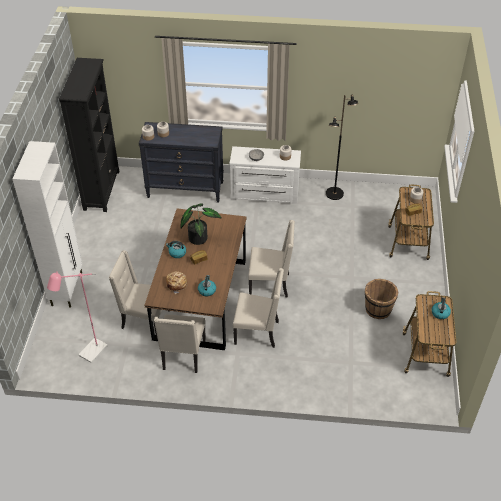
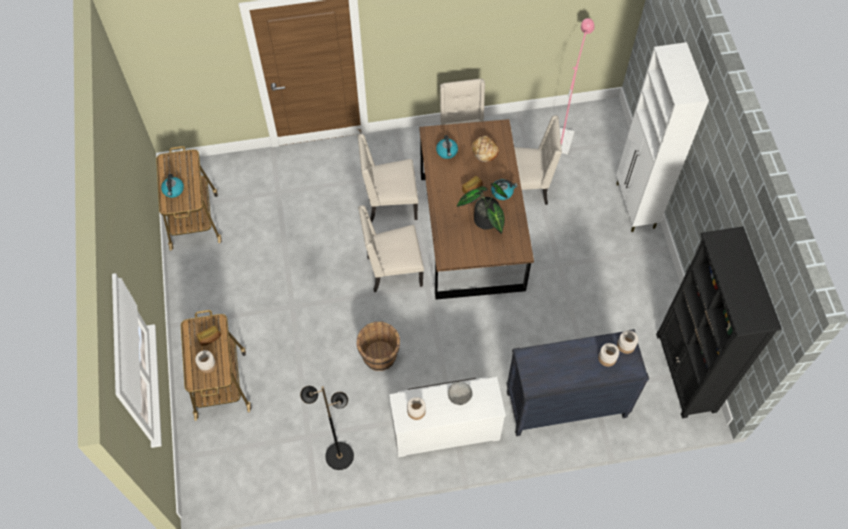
camera: 165 degrees right, 15 degrees up
(378, 309) = (253, 267): brown bucket -> brown bucket (379, 356)

